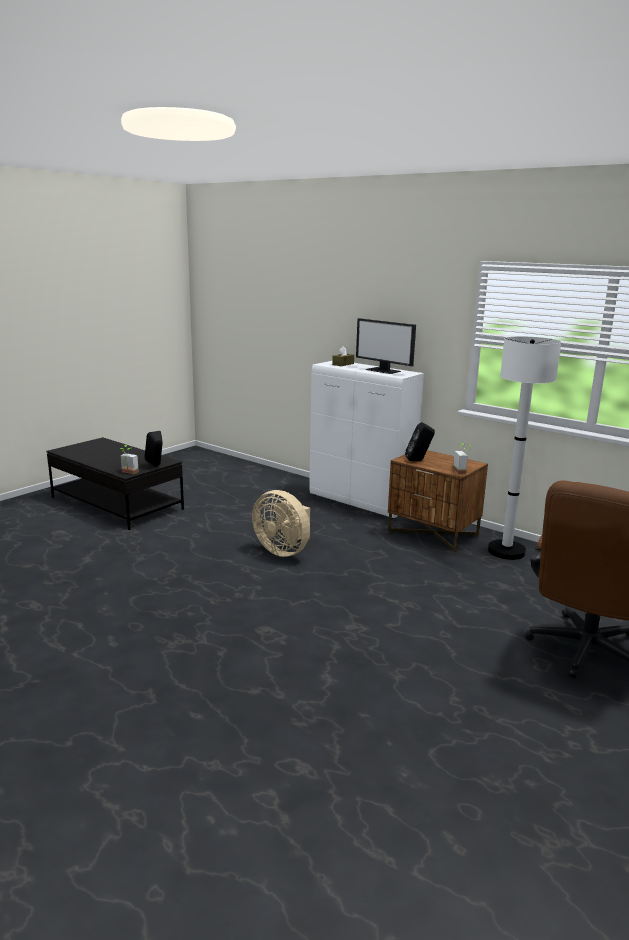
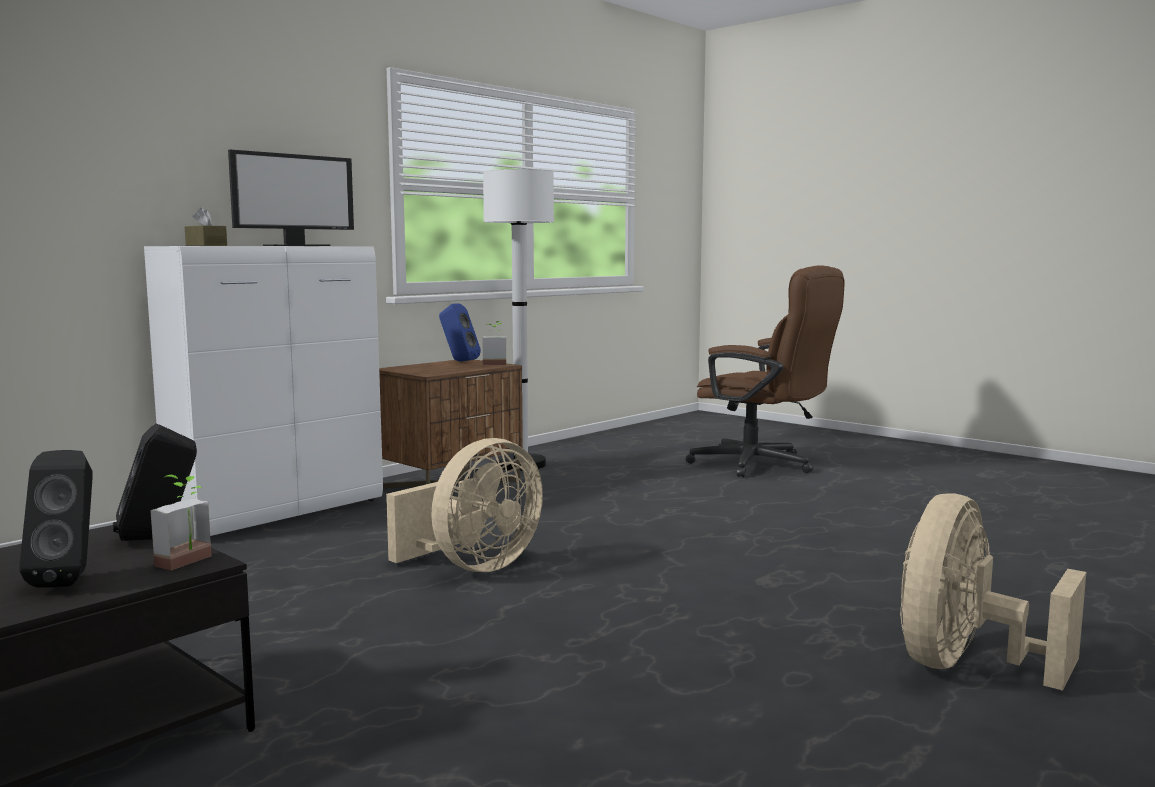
camera: 85 degrees left, 10 degrees down
(134, 677) = (965, 666): none -> beige fan
(419, 461) = (438, 370): black speaker -> black speaker (70, 579)
(469, 462) = (458, 361): none -> blue speaker

